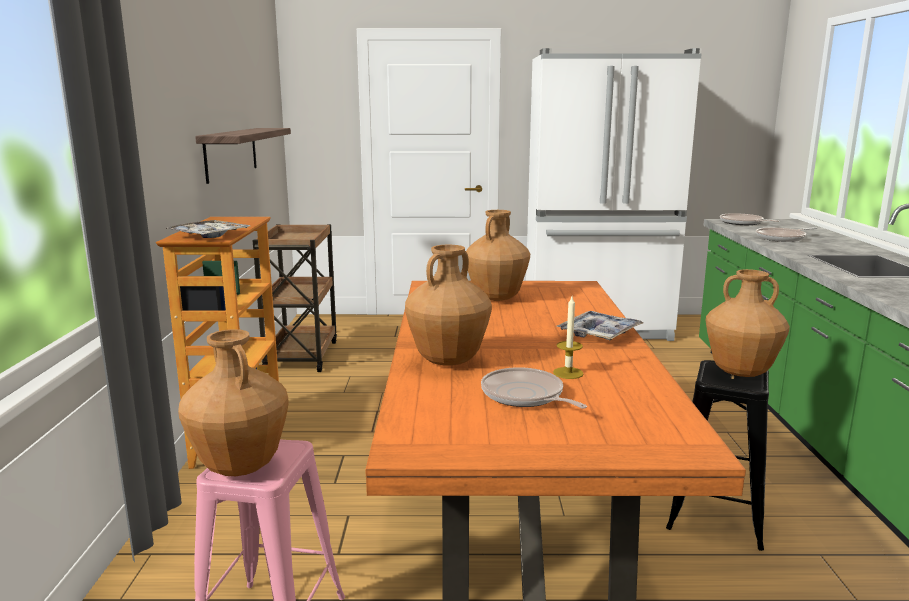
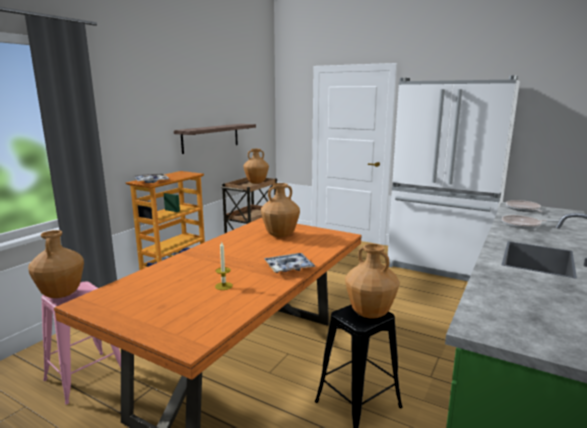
camera: 30 degrees right, 0 degrees up
(447, 361) = (185, 265): brown vase -> brown vase (256, 183)
(525, 396) = (178, 292): frying pan -> none

